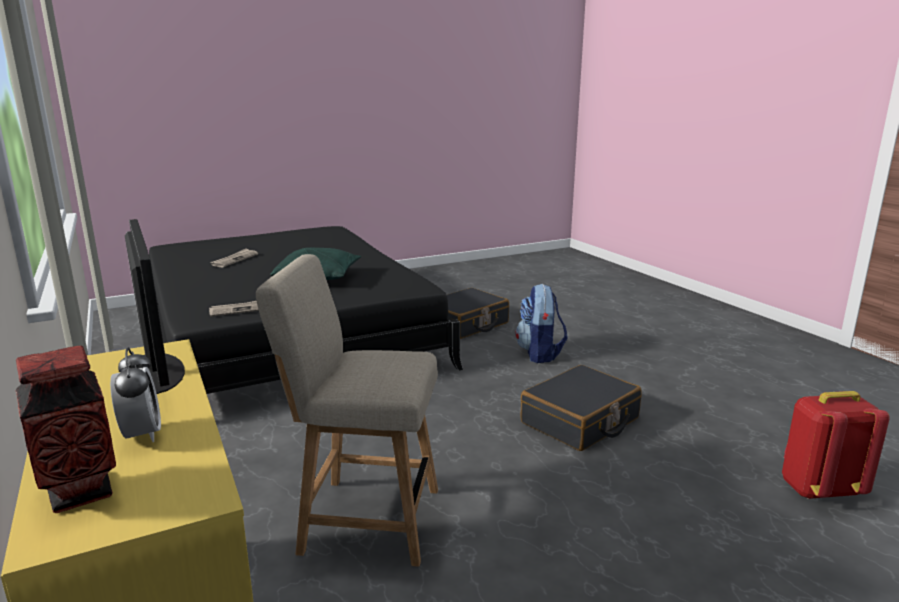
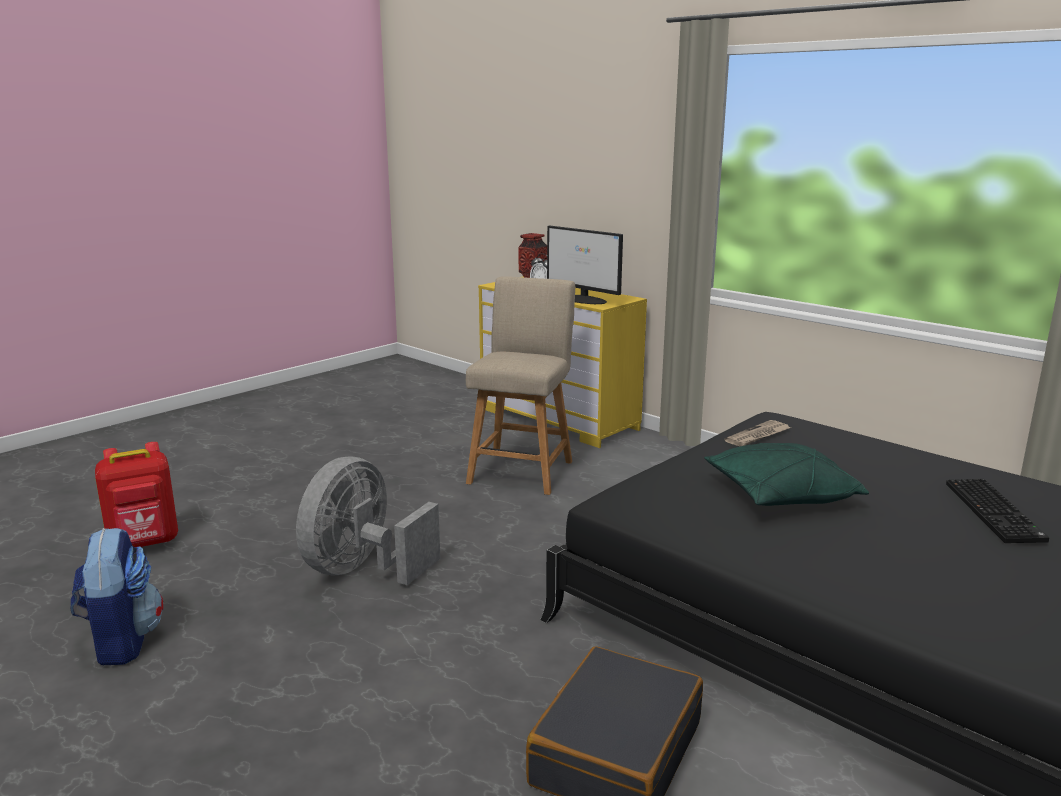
camera: 160 degrees right, 0 degrees up
(234, 260) = (996, 512): newspaper -> keyboard
(363, 519) = (522, 470): beige chair -> beige chair turned 60 degrees counterclockwise
(540, 354) = (431, 684): backpack -> backpack (122, 641)
(580, 421) = (363, 570): black suitcase -> grey fan

